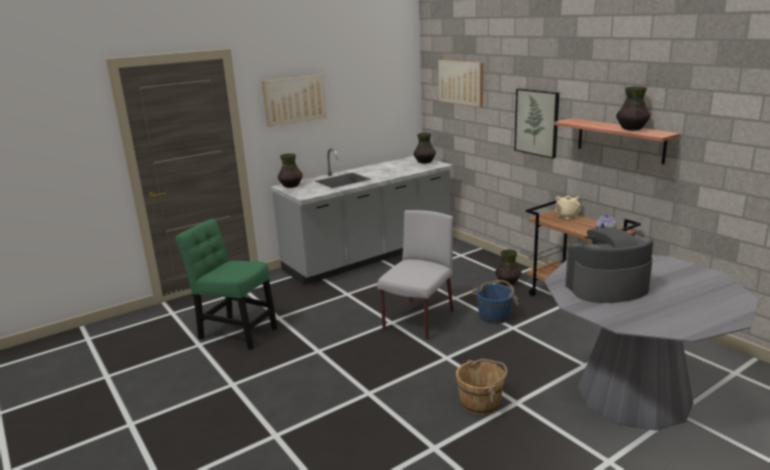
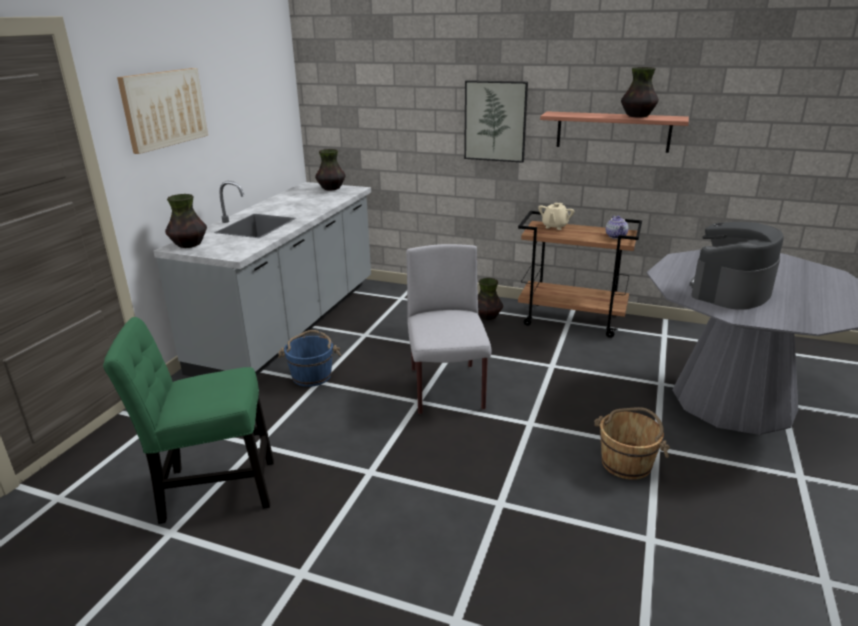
camera: 35 degrees left, 5 degrees up
(461, 82) = (370, 78): picture -> none
(494, 316) = (519, 358): blue bucket -> blue bucket (312, 376)

